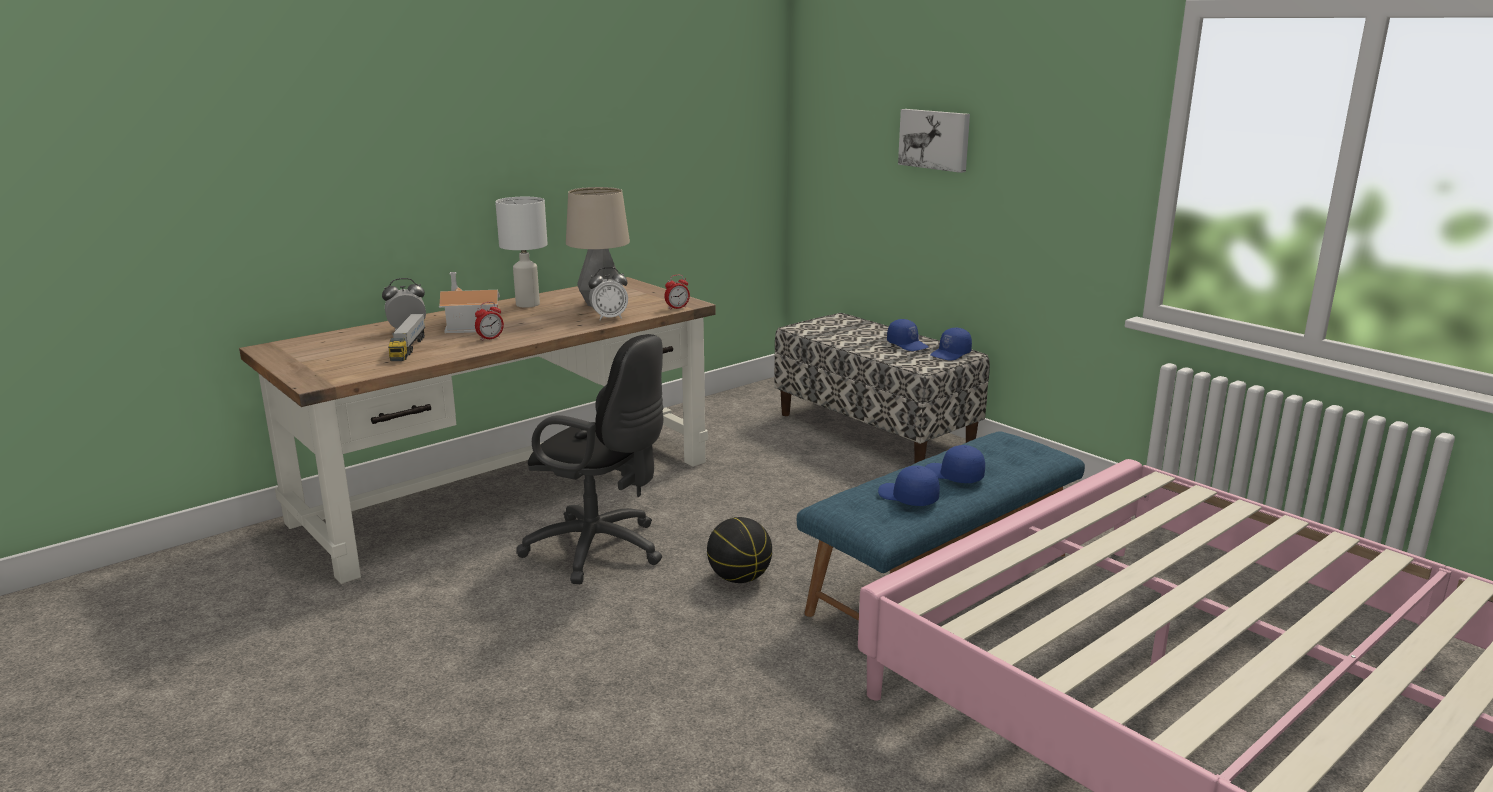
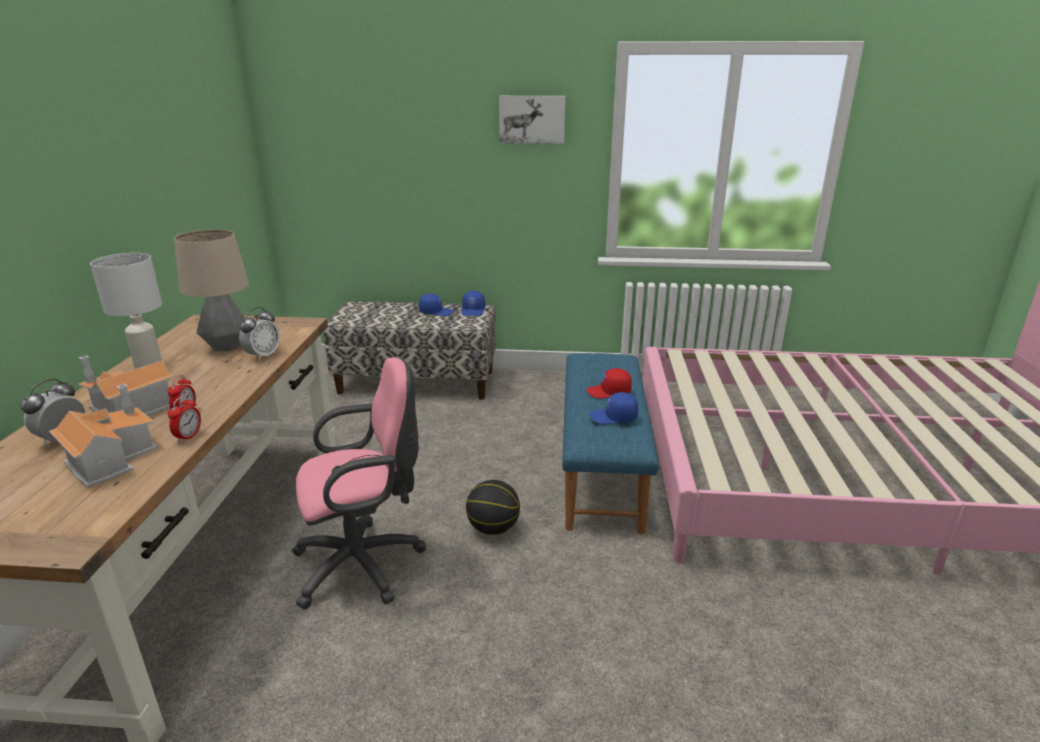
camera: 45 degrees left, 5 degrees up
(408, 348) = (110, 458): toy truck -> toy house
(601, 551) = (365, 564): black office chair -> pink office chair
(677, 308) = (303, 330): alarm clock -> alarm clock (189, 436)
(935, 139) = (420, 152): picture -> picture (532, 119)
(953, 476) = (609, 392): blue cap -> red cap

